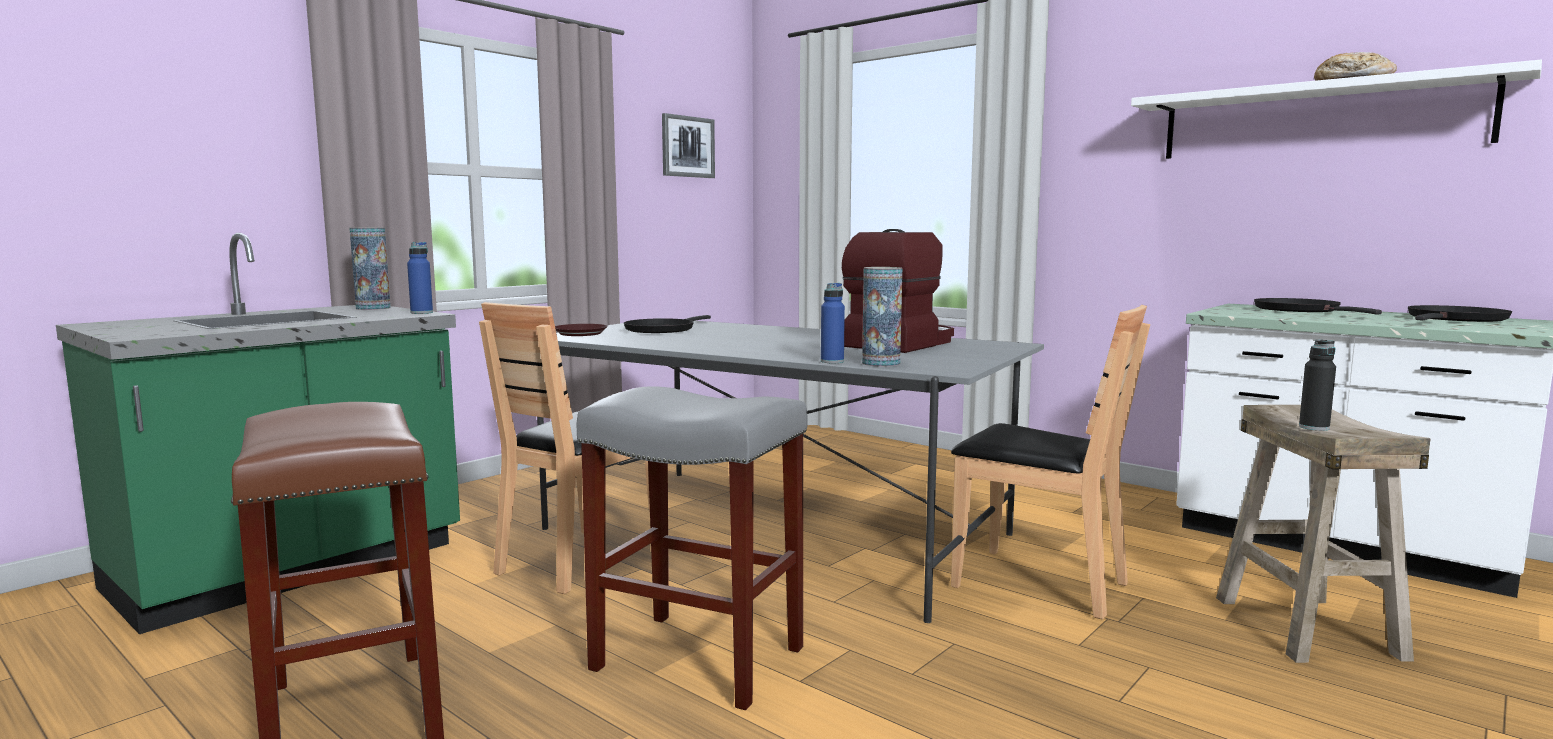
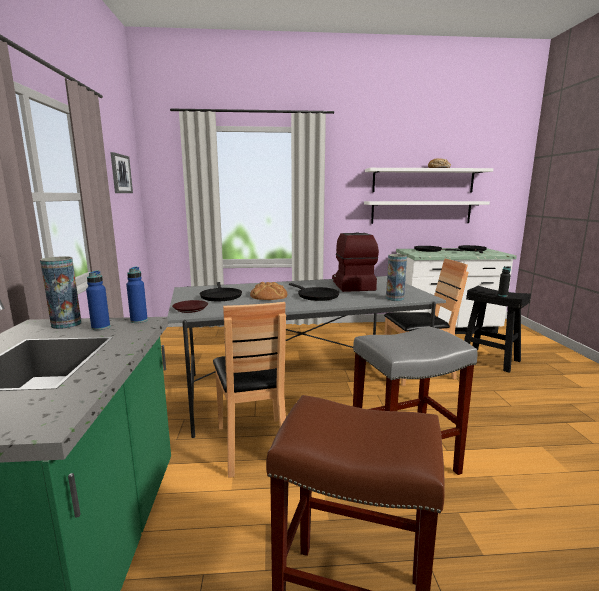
camera: 45 degrees left, 5 degrees up
(719, 336) = (268, 295): none -> bread
(777, 345) = (316, 296): none -> black frying pan
(832, 361) = (378, 302): blue bottle -> blue bottle (101, 327)
(1308, 627) = (490, 359): beige stool -> black stool
(1310, 207) = (421, 212): none -> white shelf

